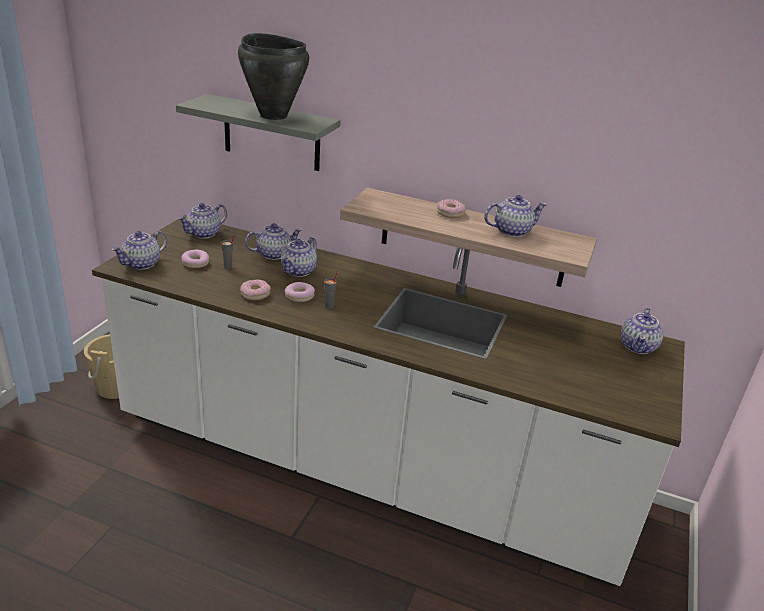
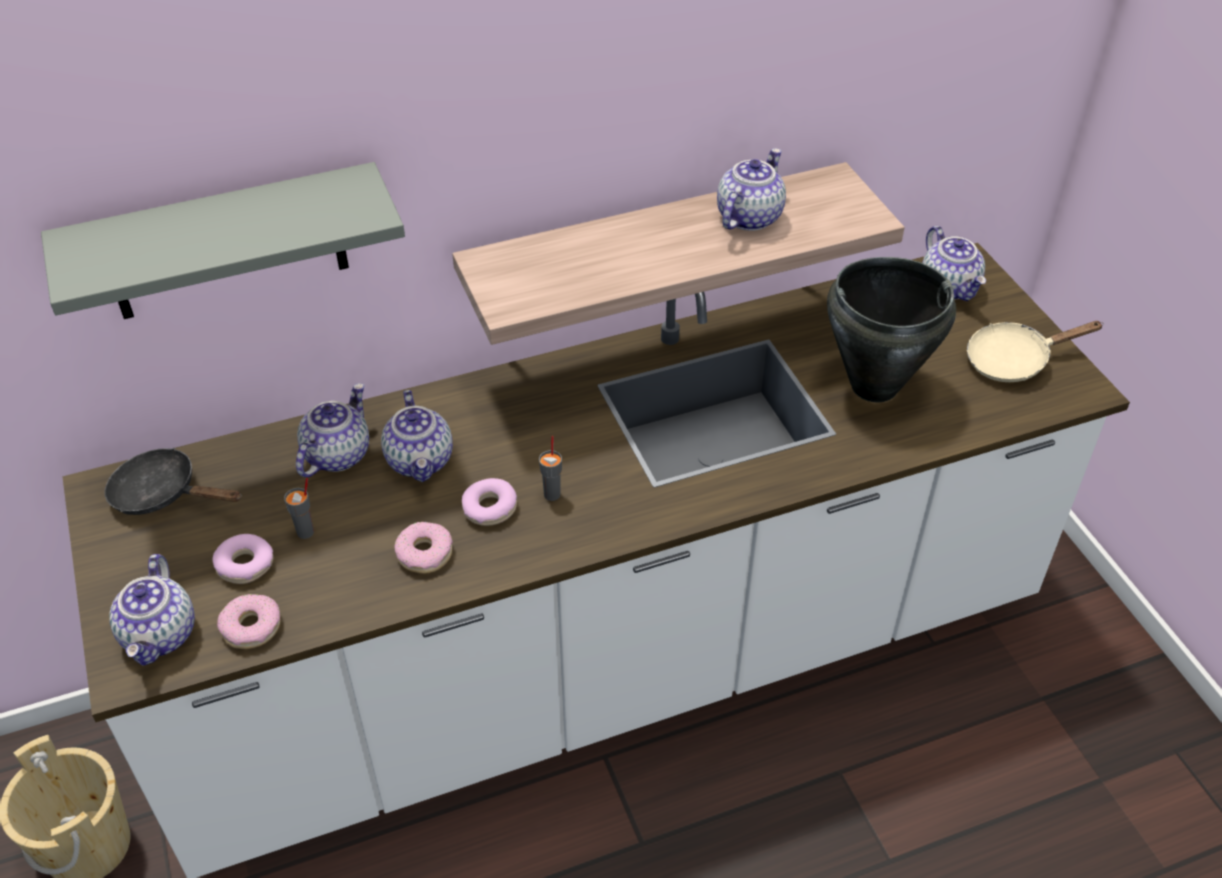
camera: 40 degrees left, 15 degrees up
(204, 234) = (163, 494): teapot -> black frying pan
(273, 115) = (265, 221): black cooking pot -> black cooking pot (873, 386)
(450, 213) = (634, 232): donut -> donut (251, 627)
(631, 388) = (1014, 360): none -> beige frying pan

